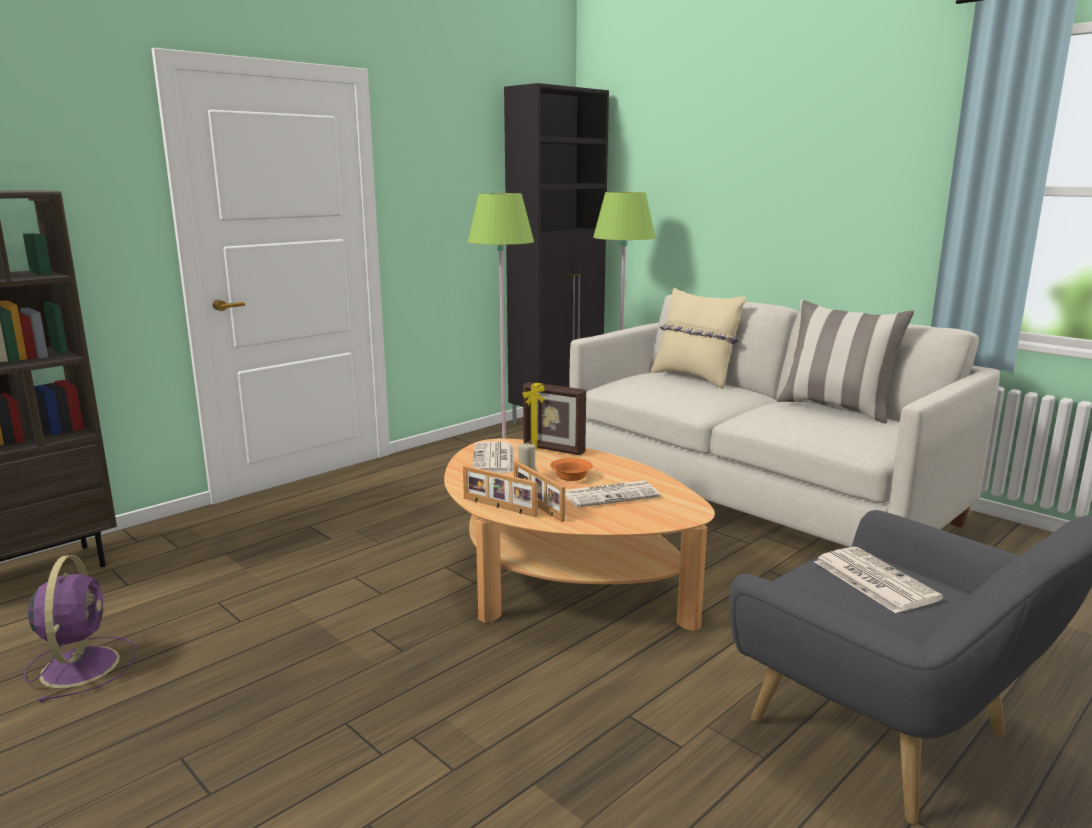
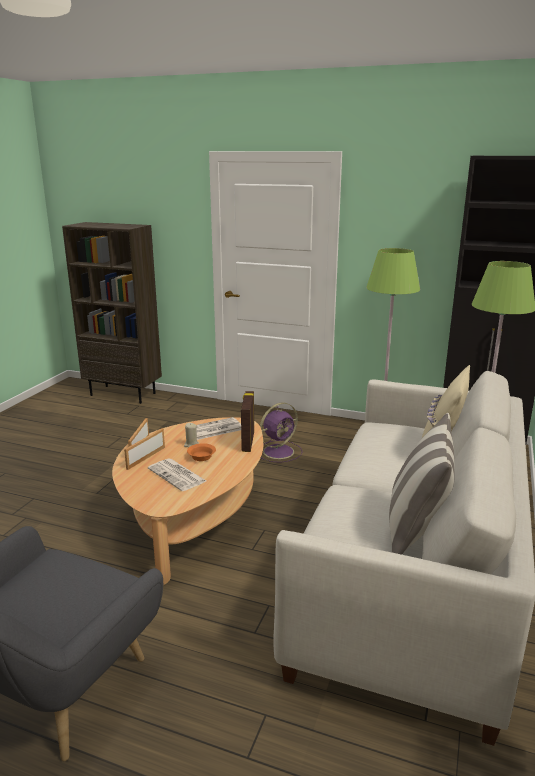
camera: 65 degrees right, 5 degrees up
(81, 665) = (61, 431): purple fan -> purple fan (279, 451)
(873, 580) = (66, 589): newspaper -> none

